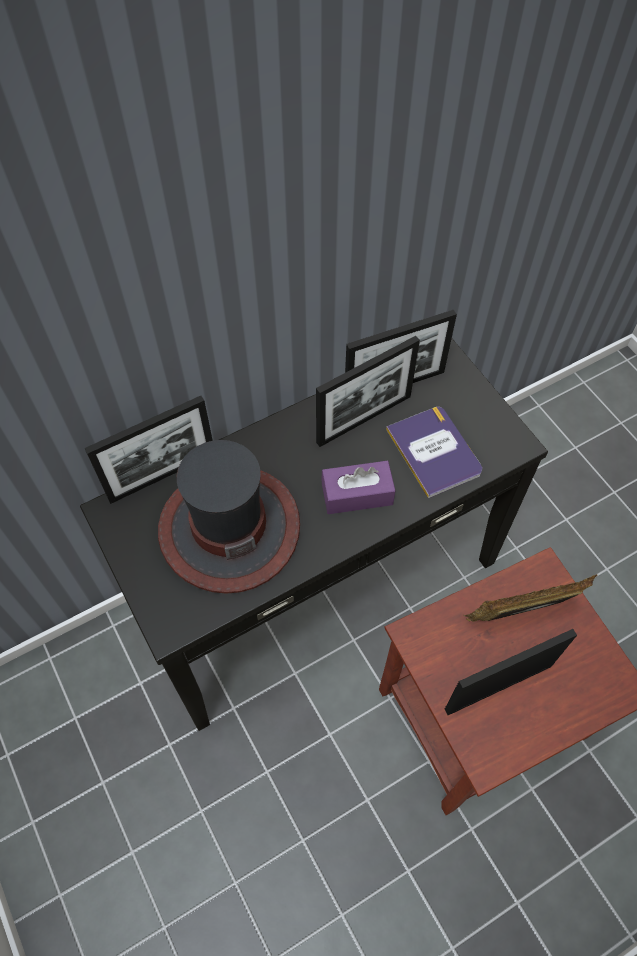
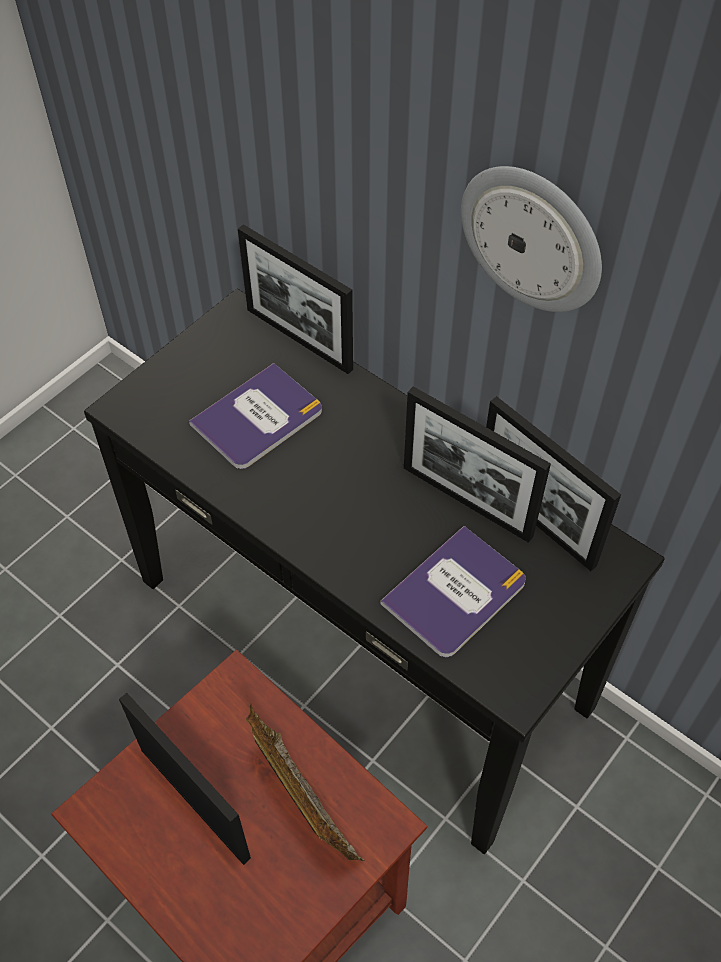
camera: 70 degrees right, 5 degrees down
(229, 528) = (258, 418): hat -> book
(317, 232) = (532, 238): none -> wall clock
(357, 494) = (353, 526): purple tissue box -> none

